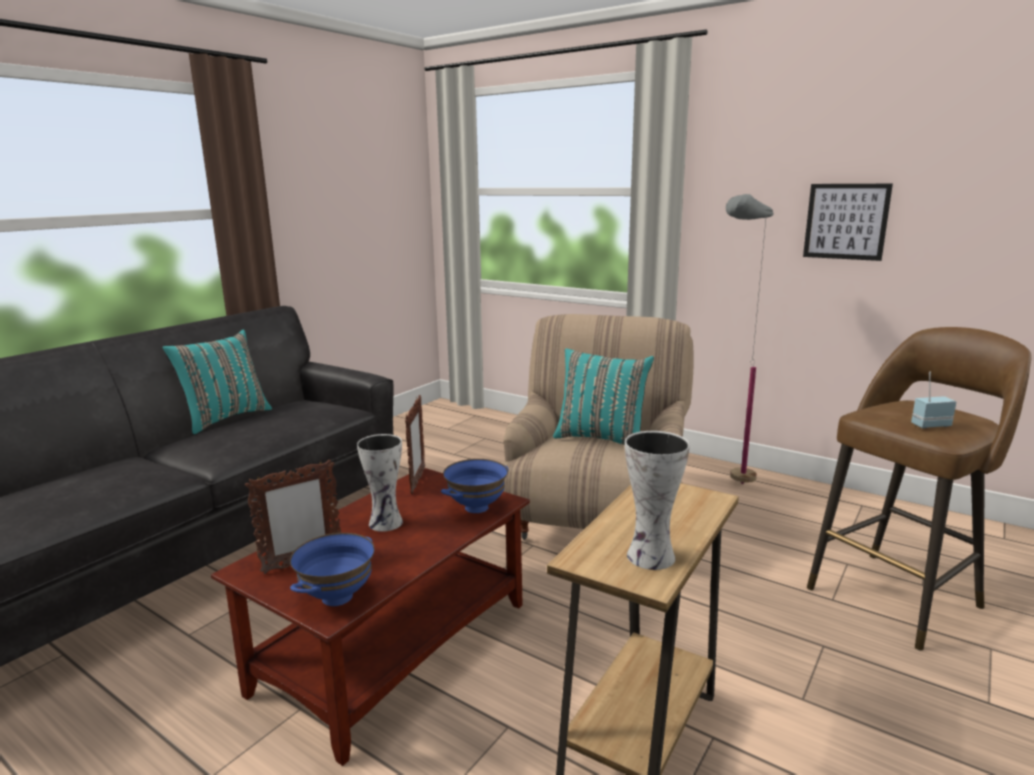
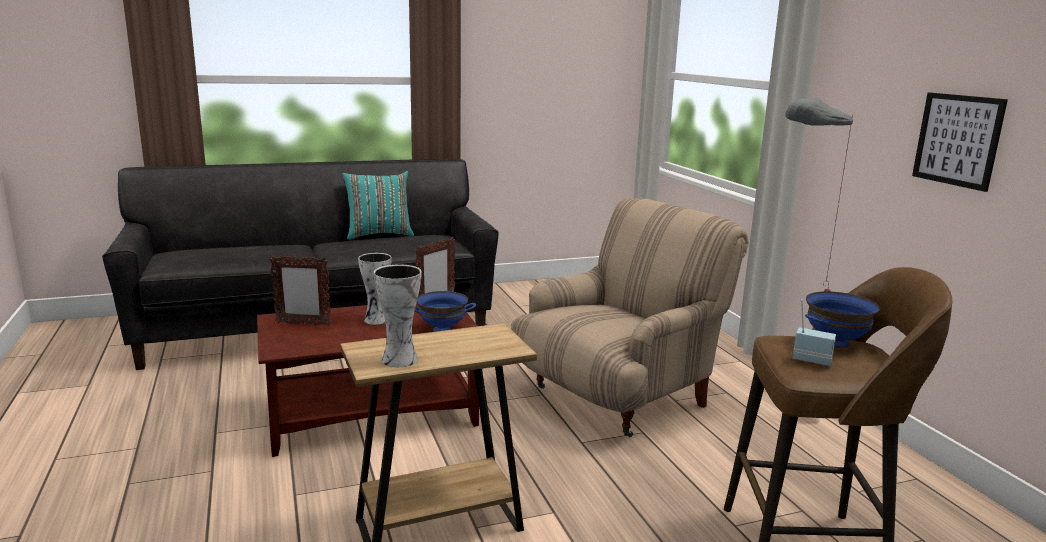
camera: 35 degrees right, 0 degrees up
(337, 597) = (291, 345): blue bowl -> blue bowl (836, 342)
(601, 438) = (612, 315): turquoise pillow -> none

